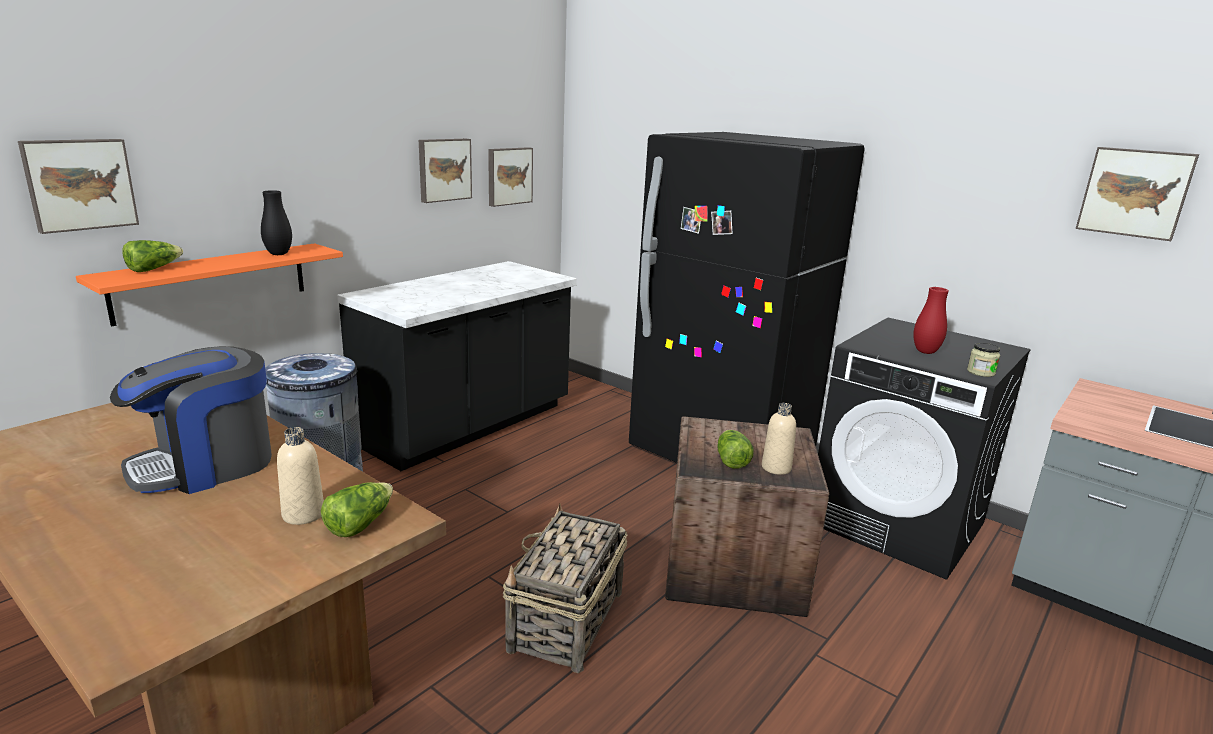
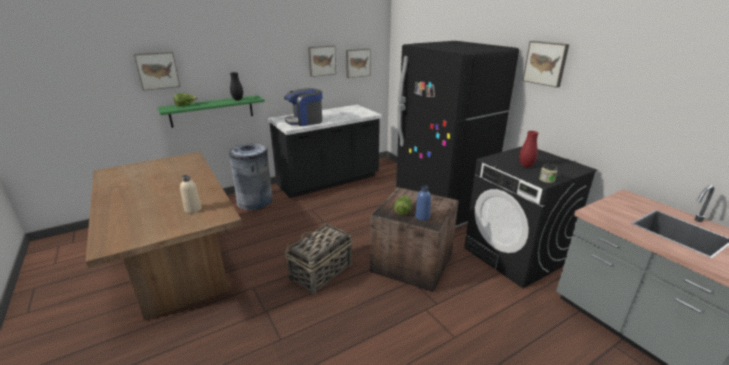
camera: 20 degrees right, 5 degrees up
(206, 465) = (175, 186): coffee machine -> coffee machine (305, 121)
(212, 282) = (212, 111): orange shelf -> green shelf
(359, 524) = (209, 216): lettuce -> none
(776, 468) = (422, 217): beige bottle -> blue bottle
(1135, 192) = (661, 80): picture -> picture (546, 63)

